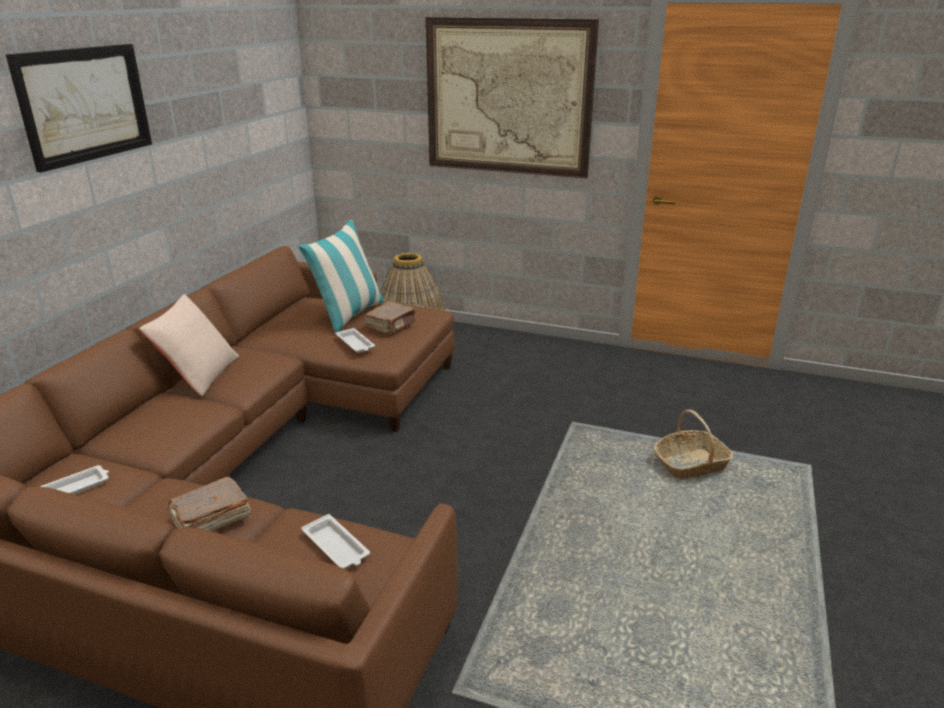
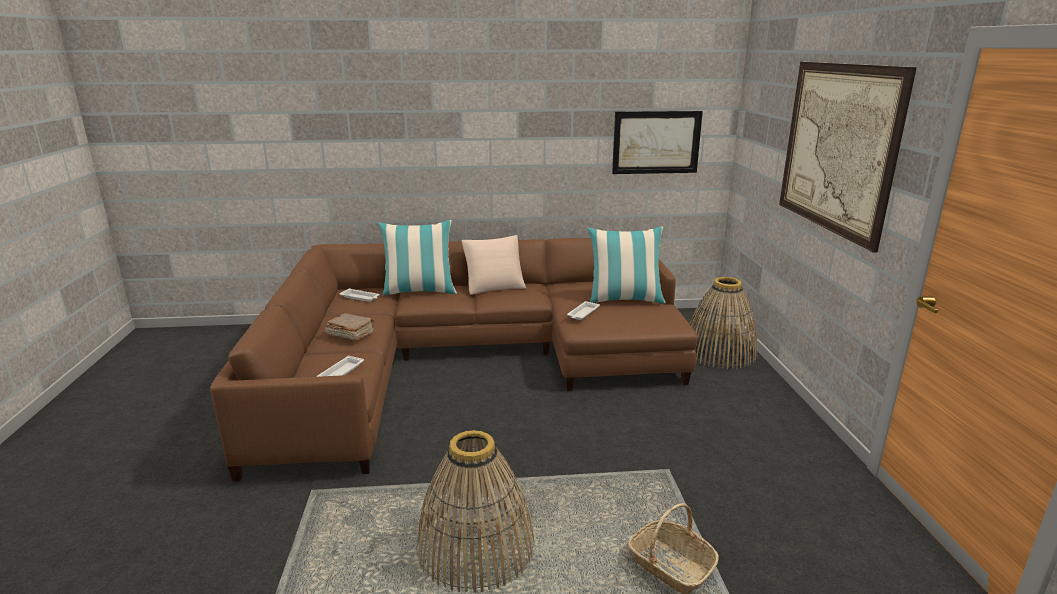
camera: 65 degrees right, 5 degrees down
(84, 104) = (497, 104): picture -> picture (656, 142)
(128, 431) = (419, 291): none -> pillow
(391, 325) = (627, 316): brown book -> none
(627, 566) = (475, 547): none -> basket

